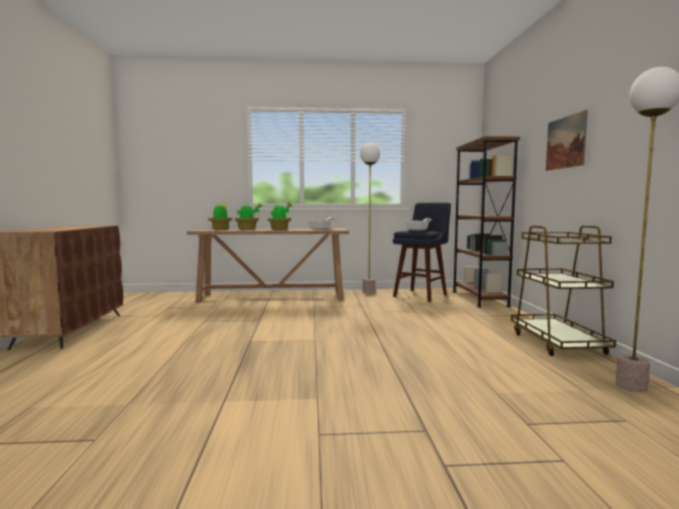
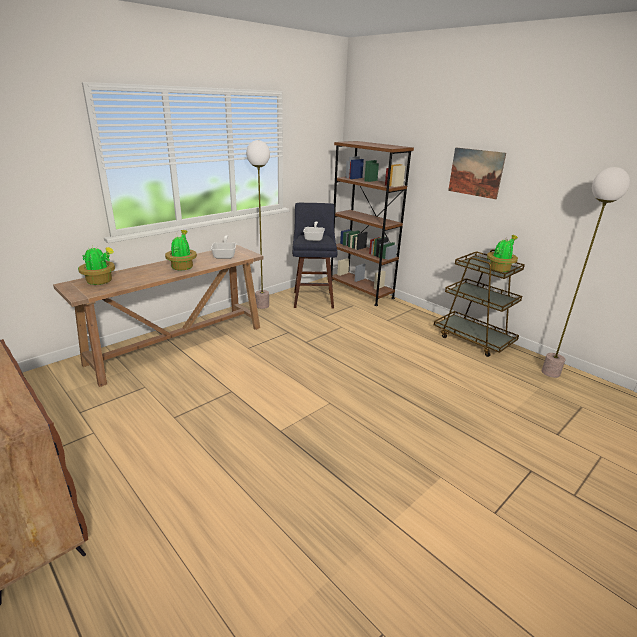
camera: 40 degrees left, 20 degrees up
(248, 229) = (138, 273): potted plant -> potted plant (500, 269)

